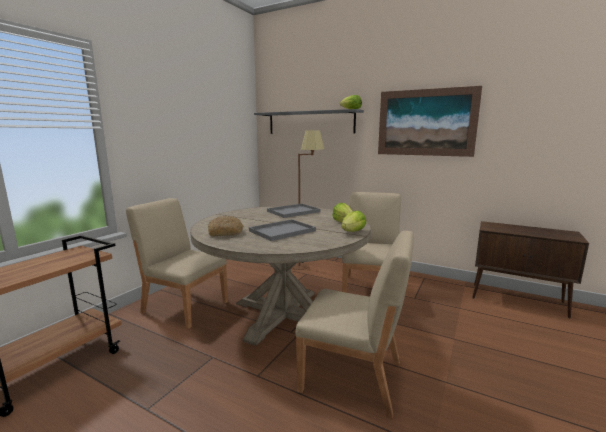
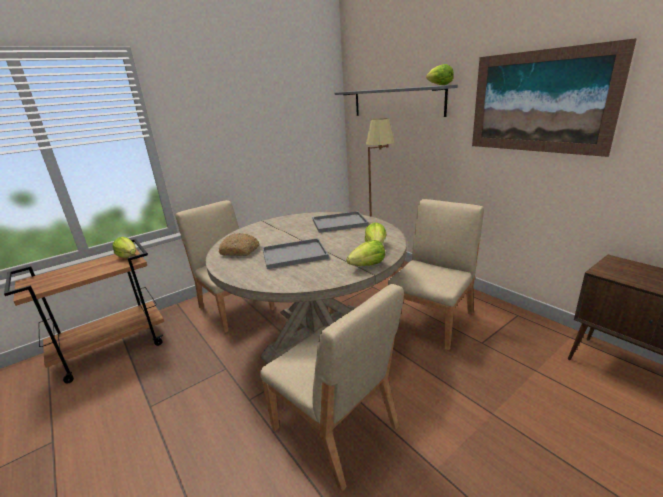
camera: 25 degrees right, 10 degrees up
(81, 252) = (128, 256): none -> lettuce

